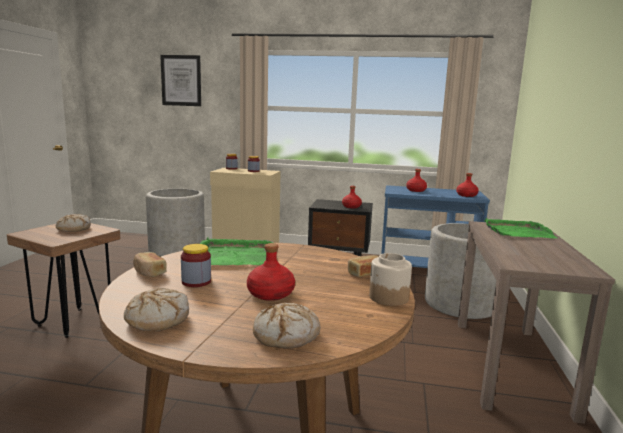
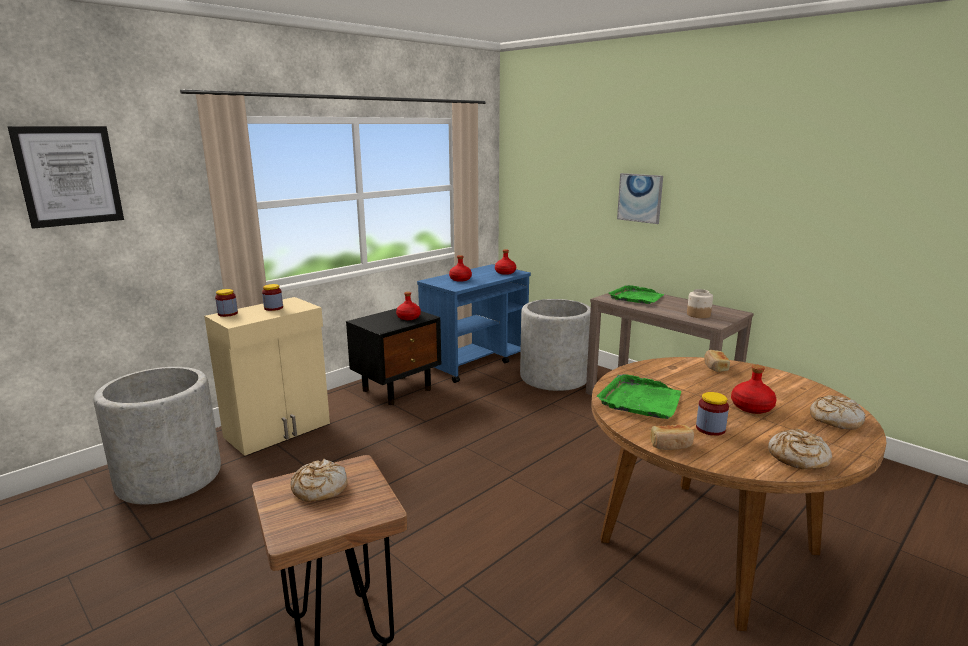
camera: 55 degrees left, 5 degrees up
(388, 297) = (770, 374): jar -> jar (698, 315)
(573, 121) = (640, 198): none -> picture

